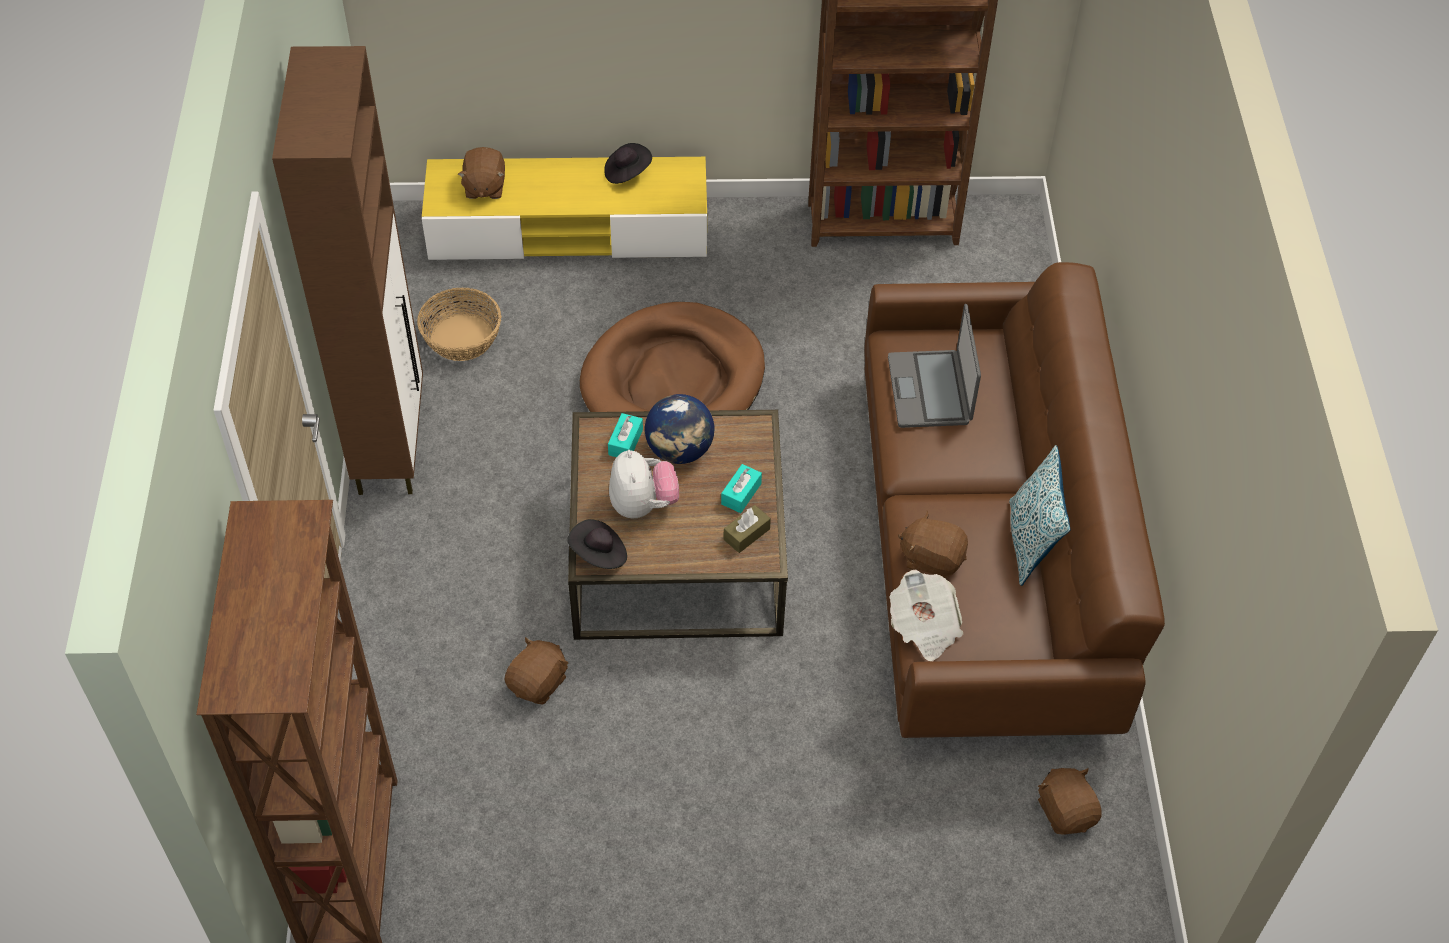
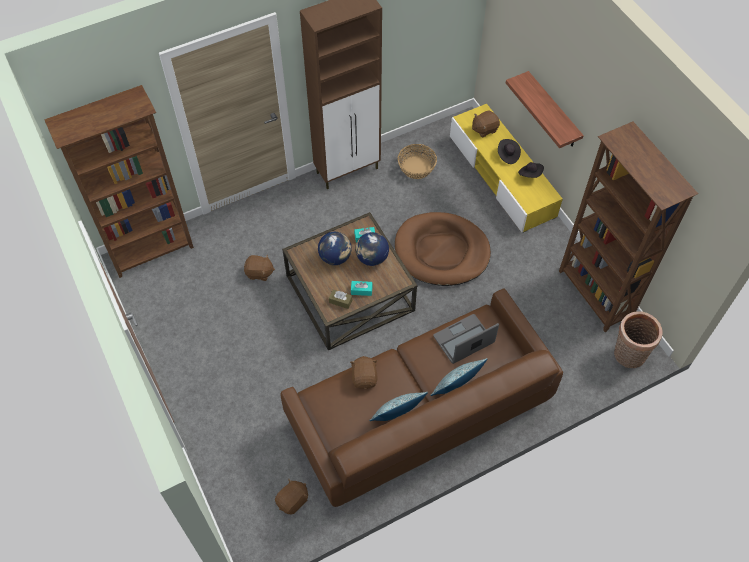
camera: 65 degrees right, 5 degrees up
(599, 554) = (301, 253): black hat -> black hat (507, 155)
(614, 31) = (553, 111): none -> shelf
(643, 504) = (335, 257): plush toy -> globe
(924, 627) = (325, 389): newspaper -> none
(1014, 439) = (456, 387): none -> pillow
(1015, 238) = (627, 356): none -> basket

